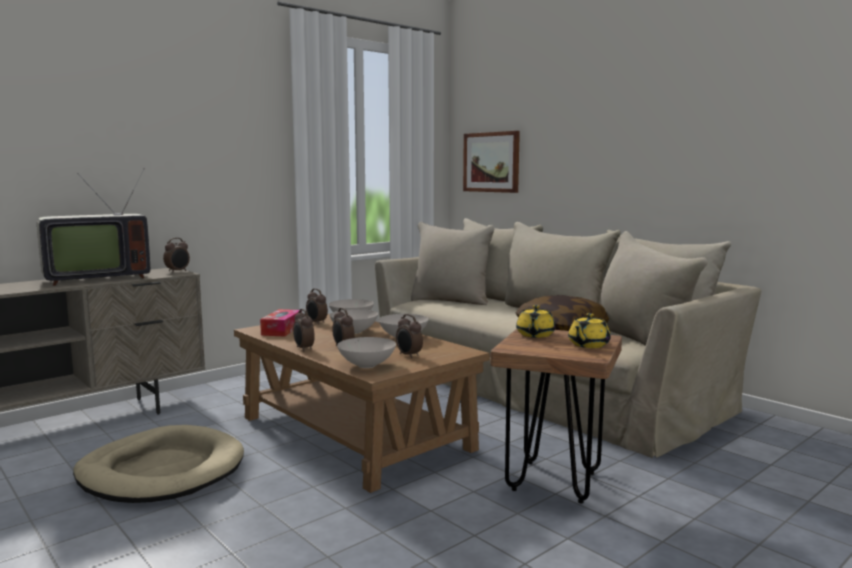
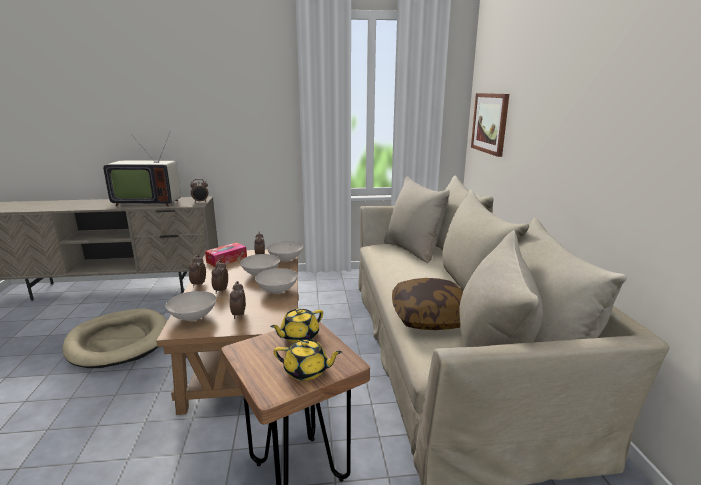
camera: 35 degrees right, 10 degrees up
(588, 345) = (307, 371): yellow teapot -> yellow teapot turned 150 degrees counterclockwise

